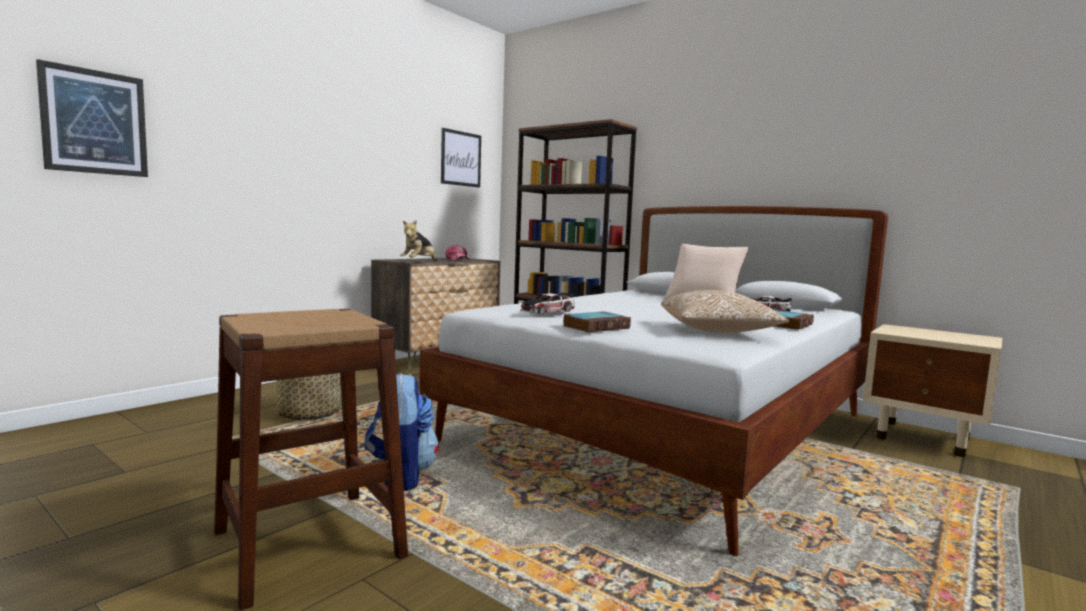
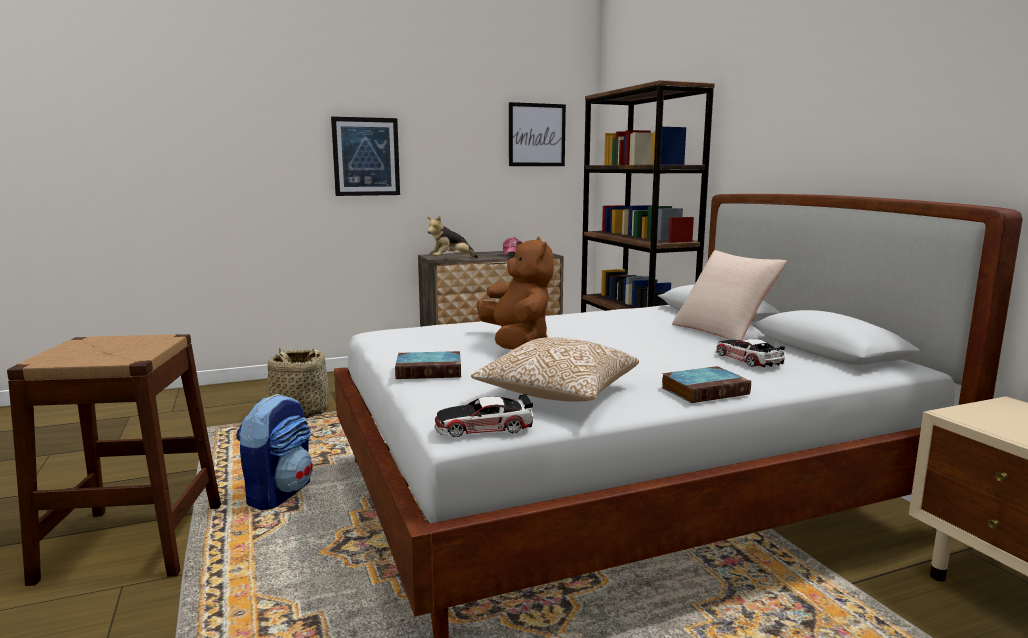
camera: 30 degrees right, 5 degrees up
(94, 122) = (148, 145): picture -> picture (366, 156)
(547, 311) = (432, 341): toy car -> toy car (484, 427)
(604, 309) = (516, 342): none -> brown plush toy

